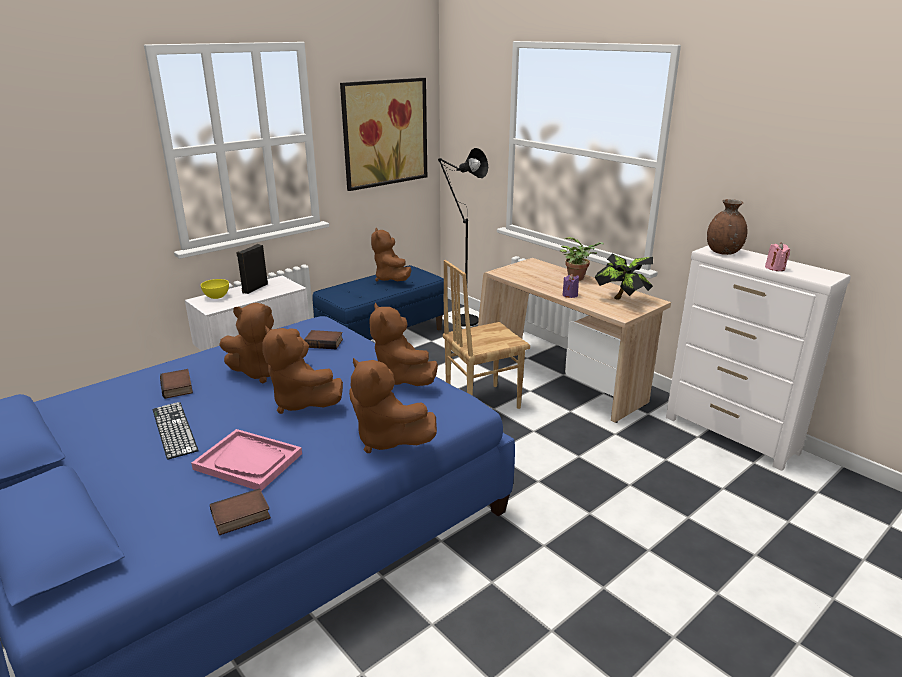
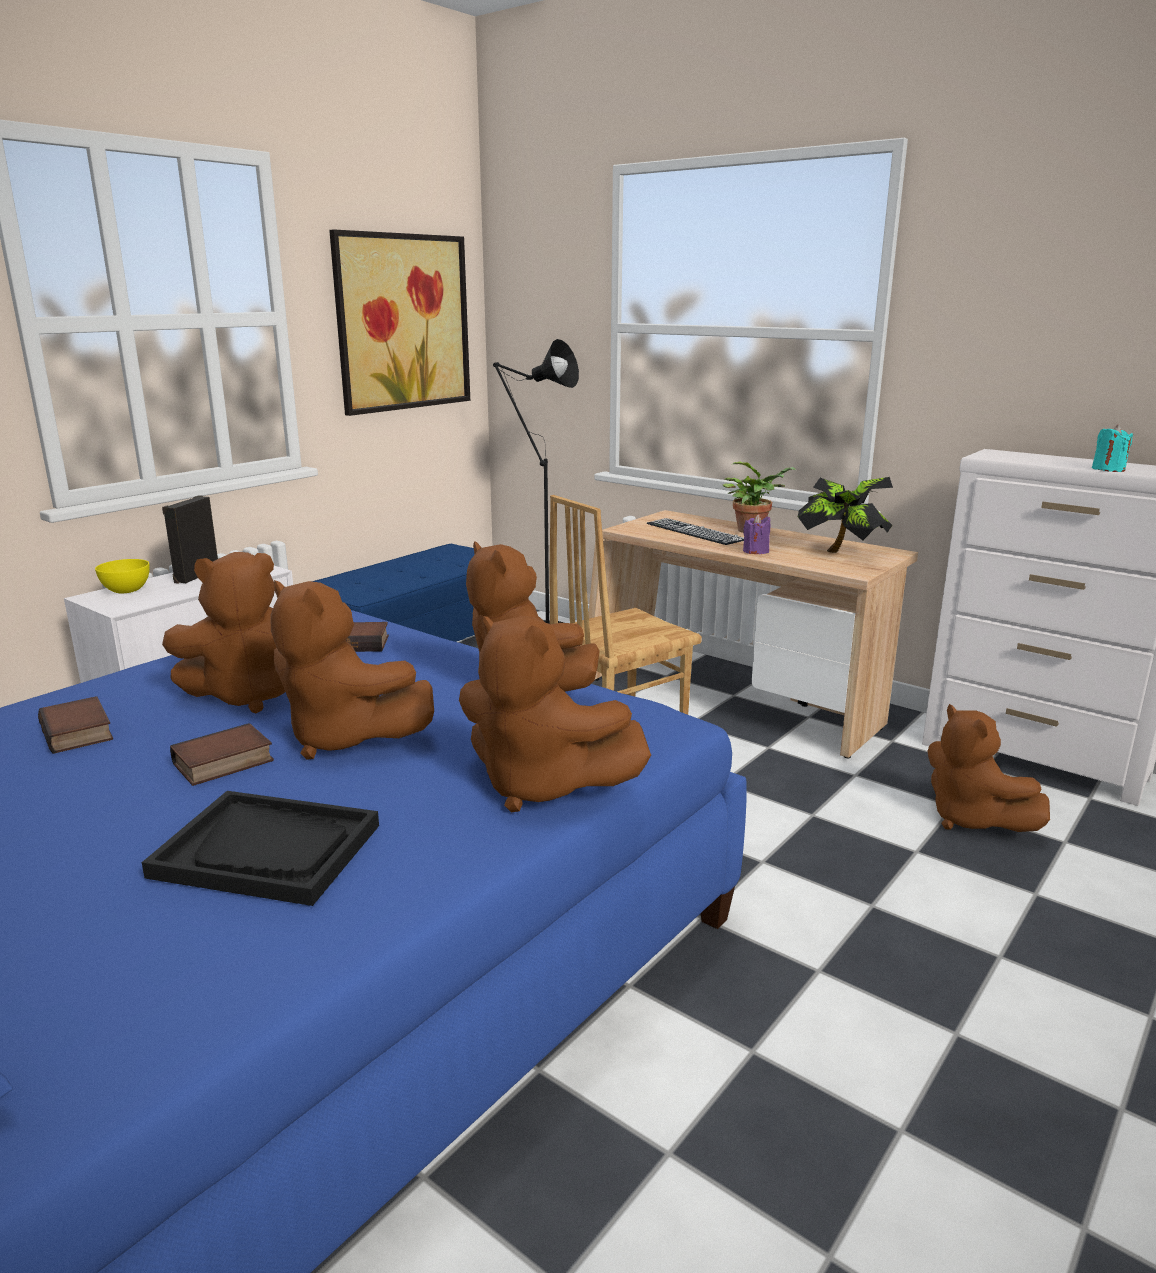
camera: 10 degrees left, 5 degrees down
(174, 429) = (85, 806): keyboard -> keyboard (695, 532)
(240, 517) = (281, 964): book -> book (223, 763)
(248, 461) = (268, 850): pink tray -> black tray
(391, 279) = (427, 563): brown plush toy -> brown plush toy (971, 819)
(723, 252) = (1010, 457): brown vase -> none
(775, 268) = (1108, 469): pink candle -> turquoise candle

